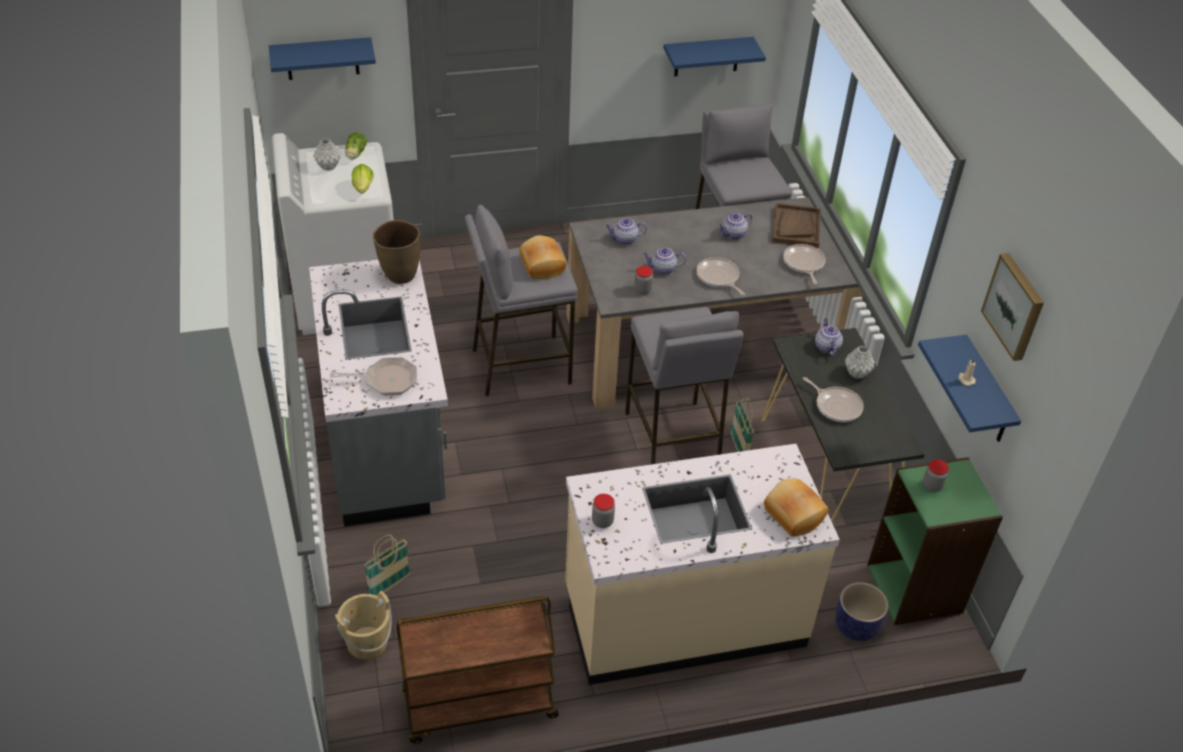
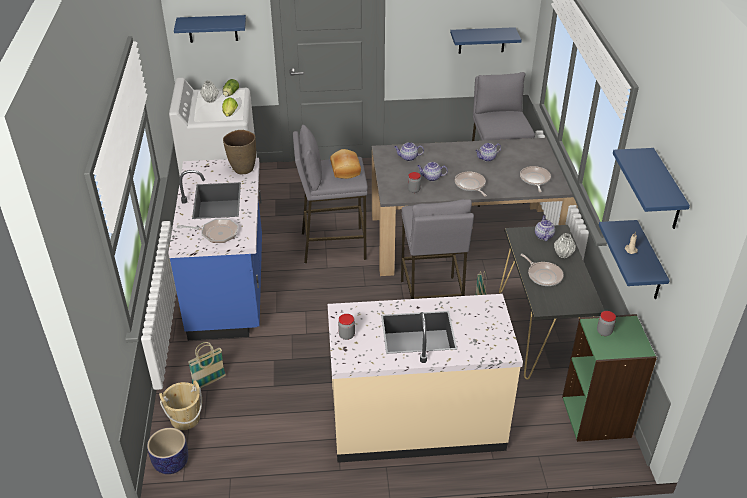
camera: 10 degrees right, 5 degrees down
(387, 443) = (229, 288): grey counter -> blue counter
(478, 706) = (254, 469): brown cart -> none
(793, 515) = (490, 342): bread -> none
(796, 227) = (533, 156): brown tray -> none
(856, 627) = (546, 440): planter -> planter (171, 463)
(1015, 306) = (666, 191): picture -> blue shelf

